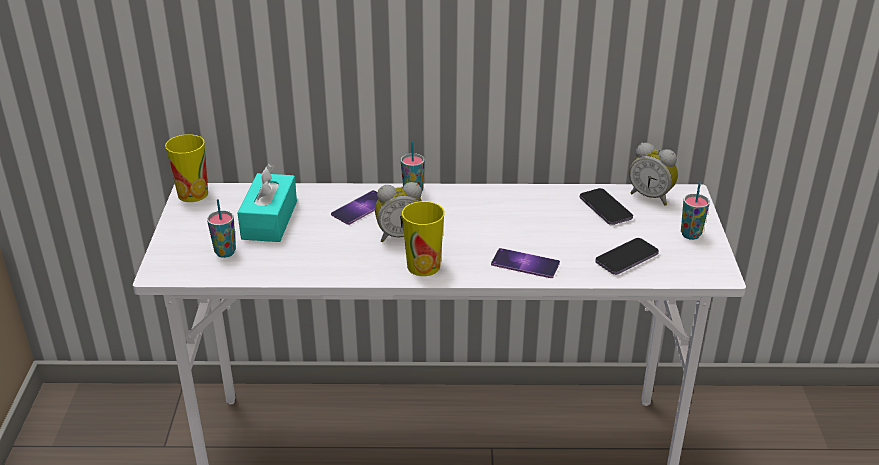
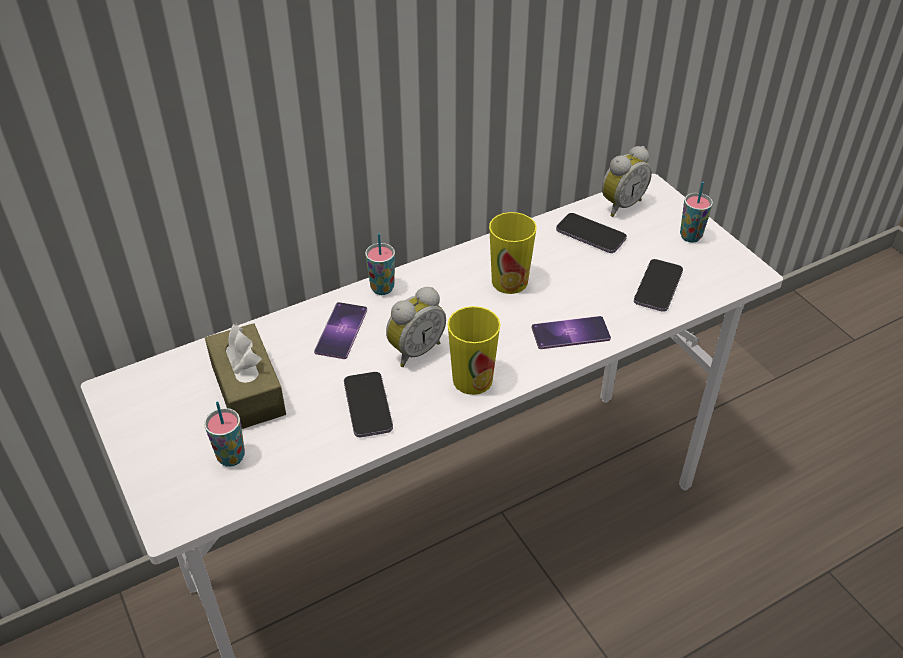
camera: 30 degrees left, 10 degrees up
(193, 194) = (118, 390): cup -> cup (509, 281)
(269, 220) = (248, 390): turquoise tissue box -> brown tissue box
(337, 256) = (368, 406): none -> phone
(651, 196) = (620, 205): alarm clock -> alarm clock turned 45 degrees counterclockwise

